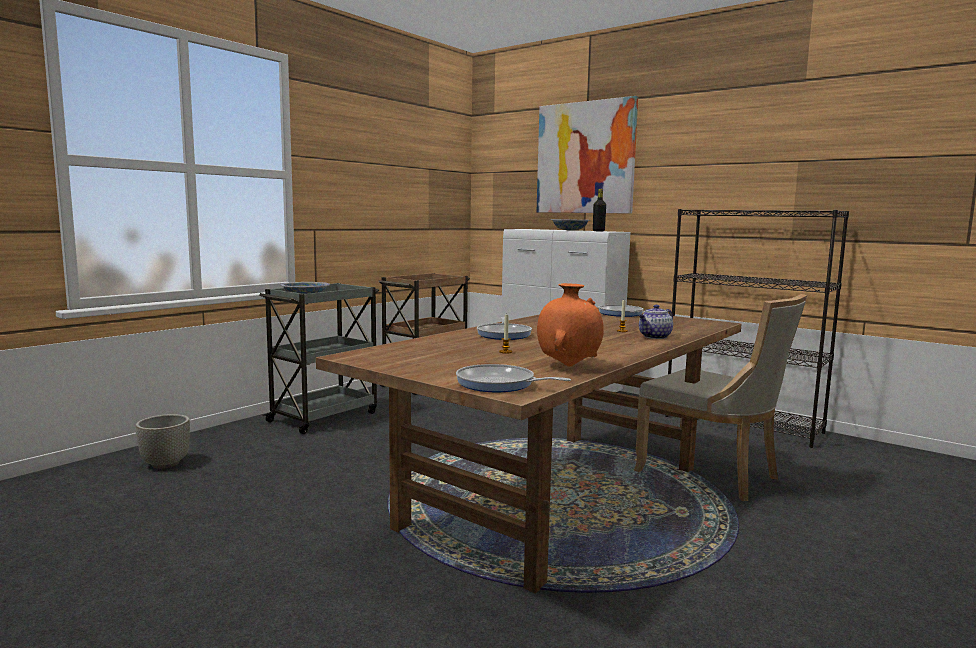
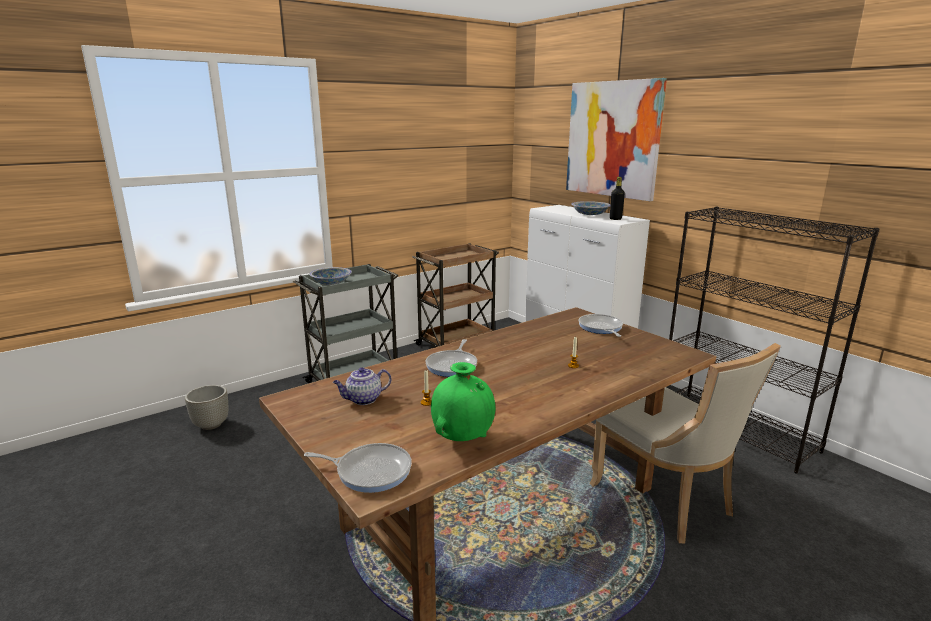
camera: 15 degrees right, 10 degrees up
(499, 384) = (370, 471): frying pan -> frying pan turned 150 degrees clockwise
(568, 366) = (463, 438): orange vase -> green vase
(654, 337) = (597, 382): teapot -> teapot (363, 400)

